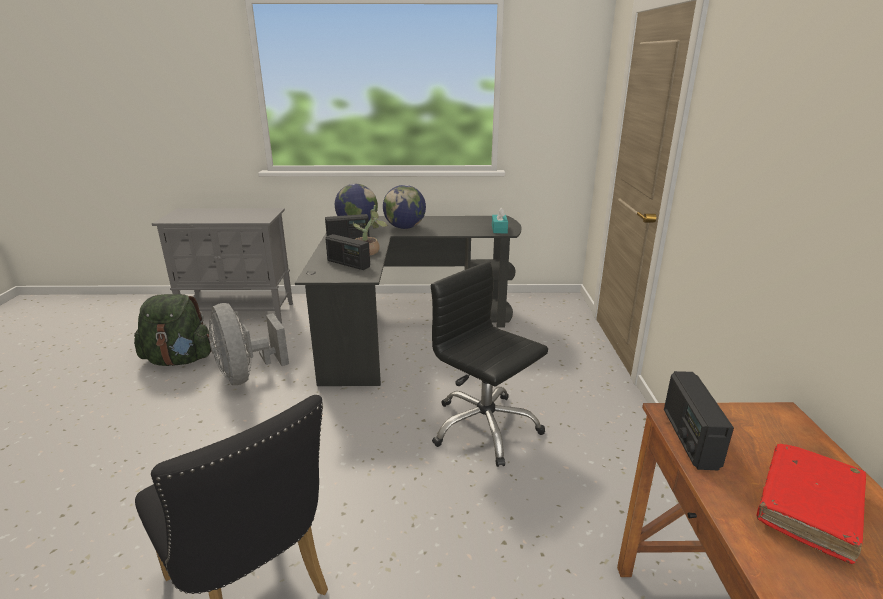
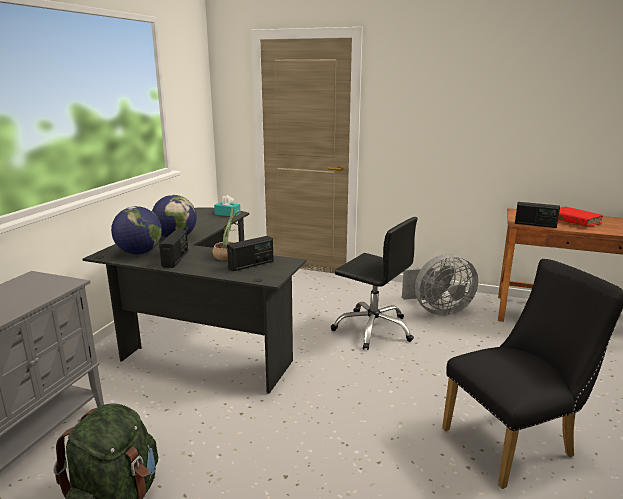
camera: 70 degrees left, 5 degrees down
(246, 375) = (210, 439): grey fan -> grey fan (437, 310)
(484, 427) = (373, 329): black office chair -> black office chair turned 120 degrees counterclockwise

